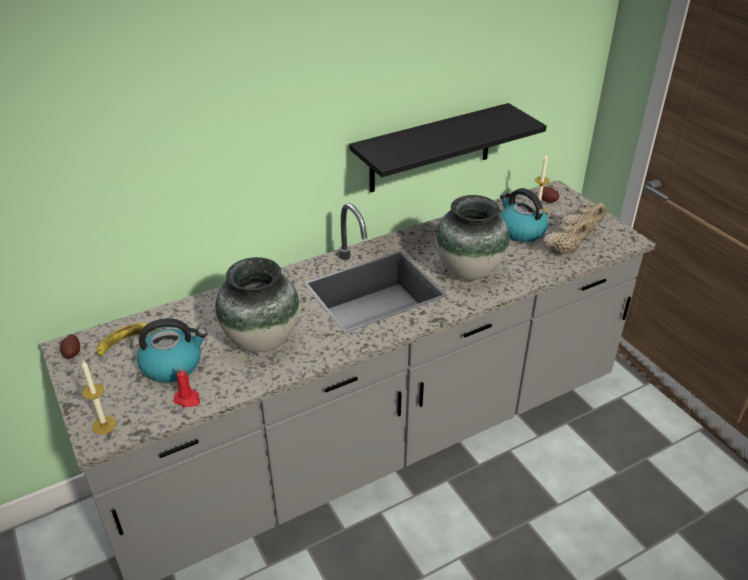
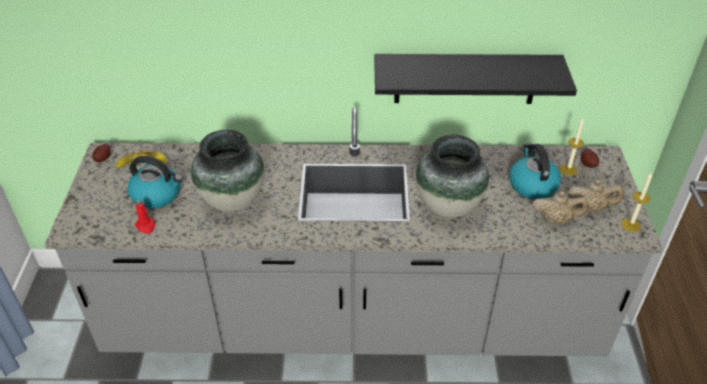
camera: 30 degrees right, 5 degrees up
(104, 425) = (80, 222): candle -> candle (630, 225)

